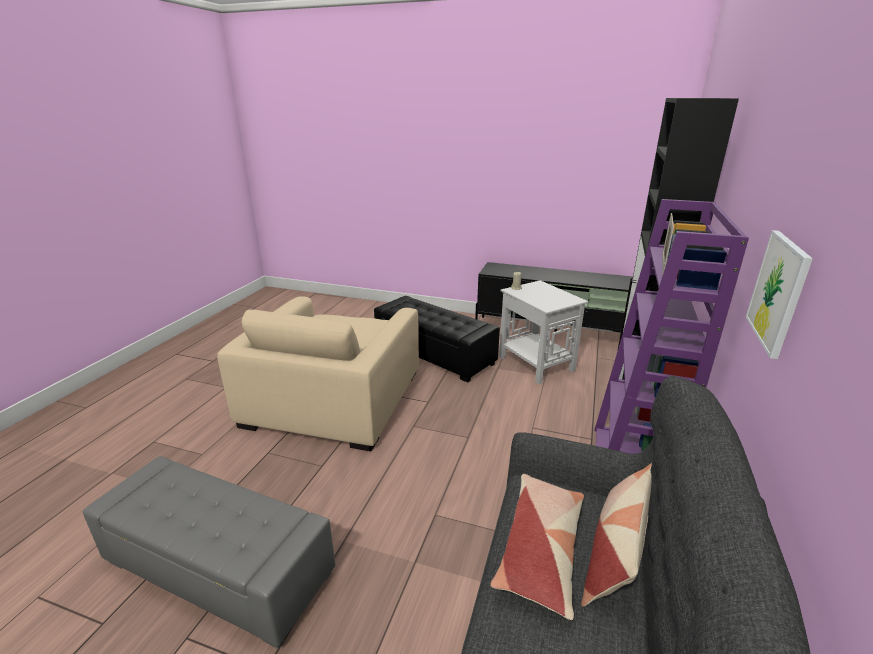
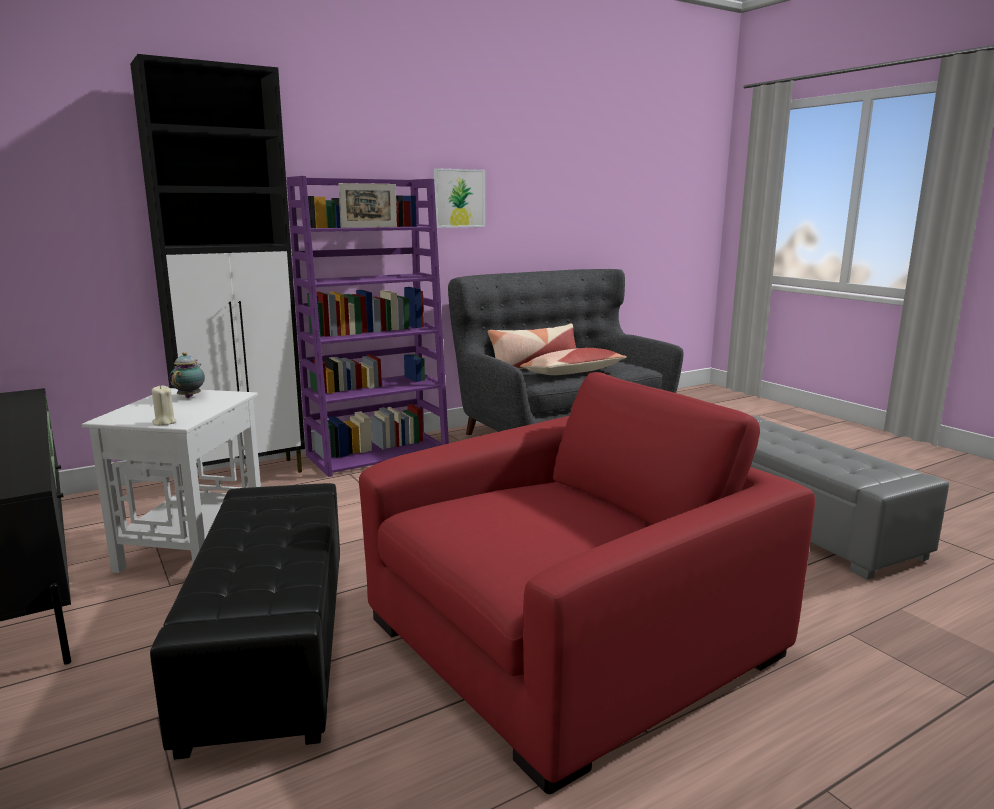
camera: 140 degrees left, 10 degrees down
(334, 396) = (570, 637): beige armchair -> red armchair
(558, 300) = (190, 396): none -> teapot

